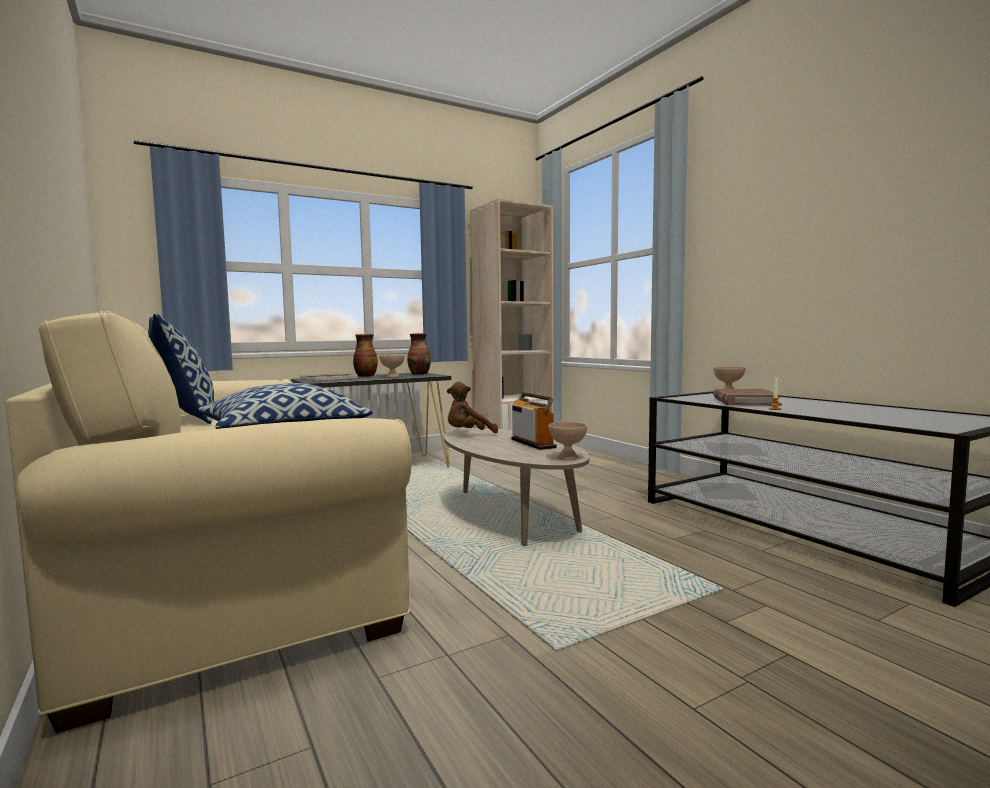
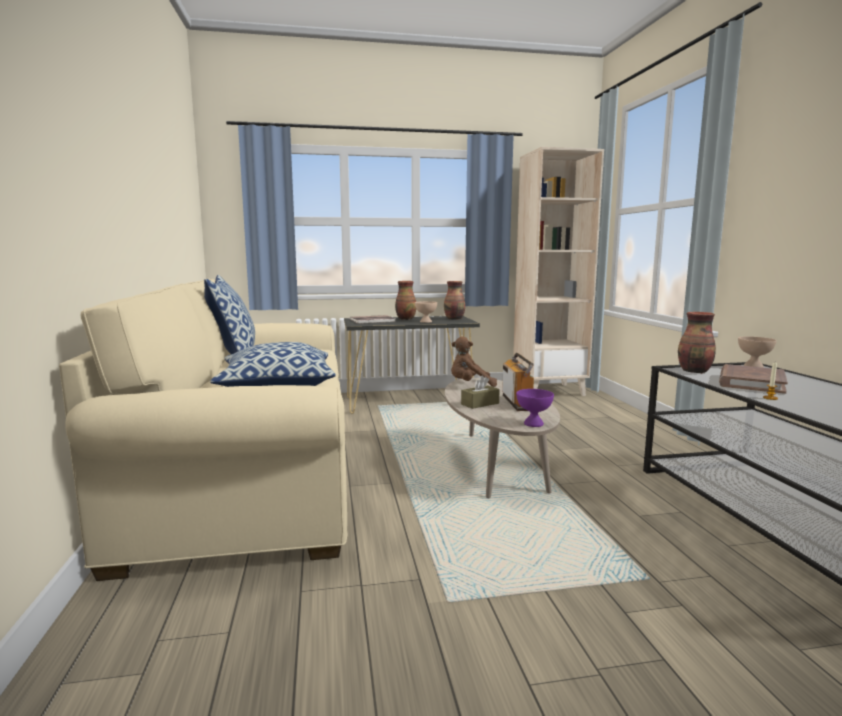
camera: 20 degrees right, 5 degrees up
(496, 447) = (480, 404): none -> brown tissue box
(567, 458) = (533, 424): beige bowl -> purple bowl
(689, 398) = (695, 371): none -> vase

